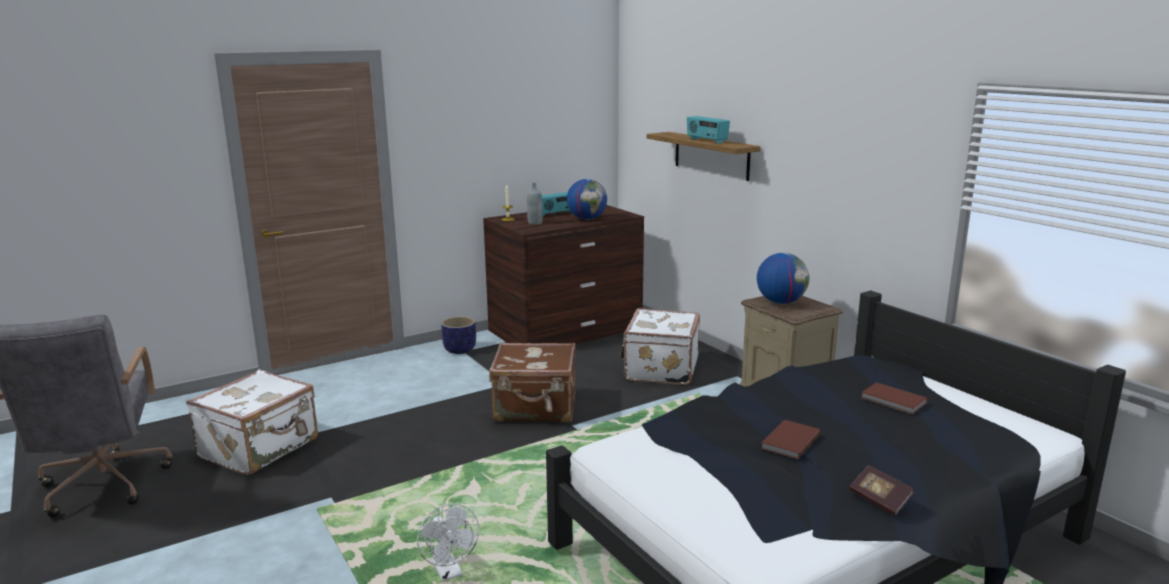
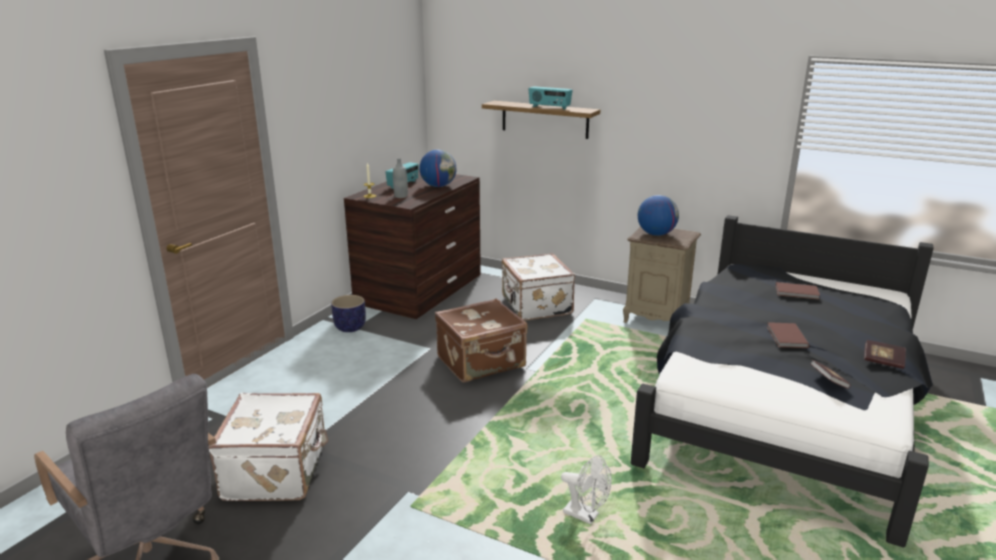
camera: 30 degrees left, 5 degrees up
(768, 500) = (828, 381): none -> book

